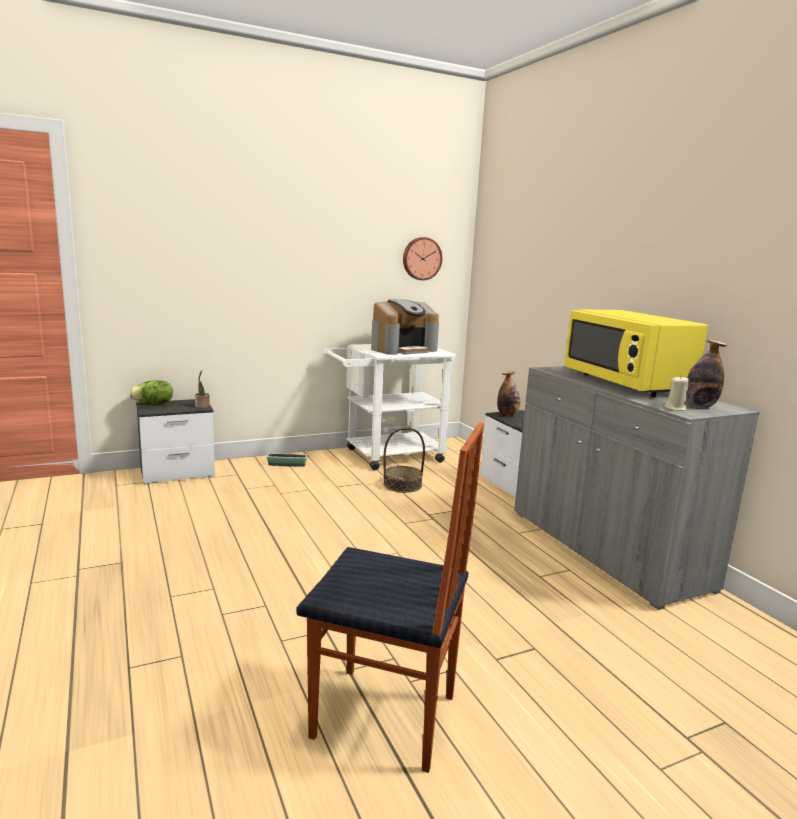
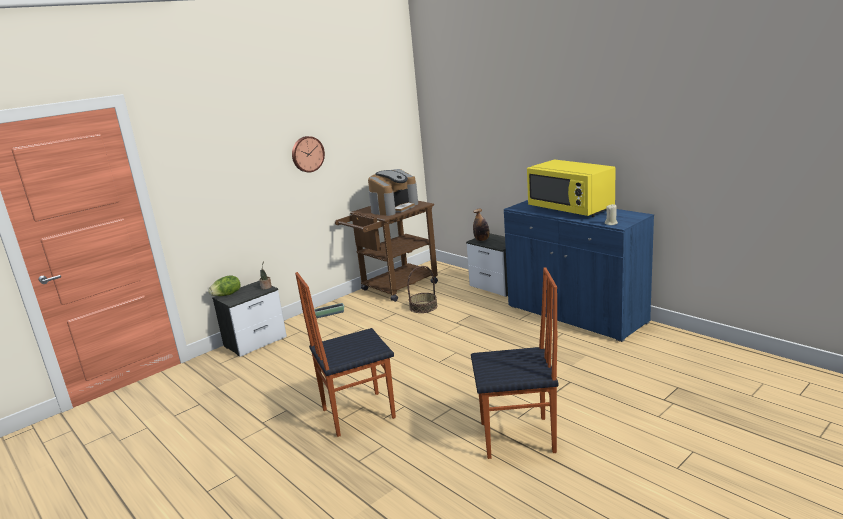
camera: 15 degrees left, 5 degrees up
(197, 595) = (357, 413): none -> chair
(386, 456) = (394, 288): white cart -> brown cart
(421, 258) = (386, 134): wall clock -> wall clock (307, 154)
(605, 549) = (575, 314): grey cabinet -> blue cabinet
(699, 406) = (621, 218): bottle -> none

